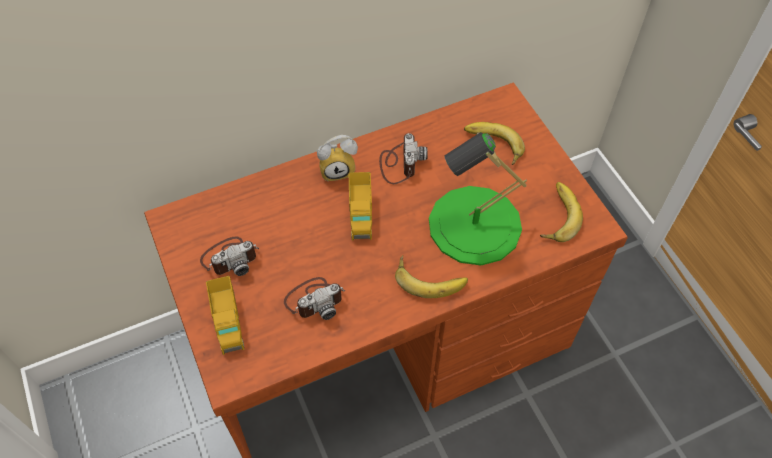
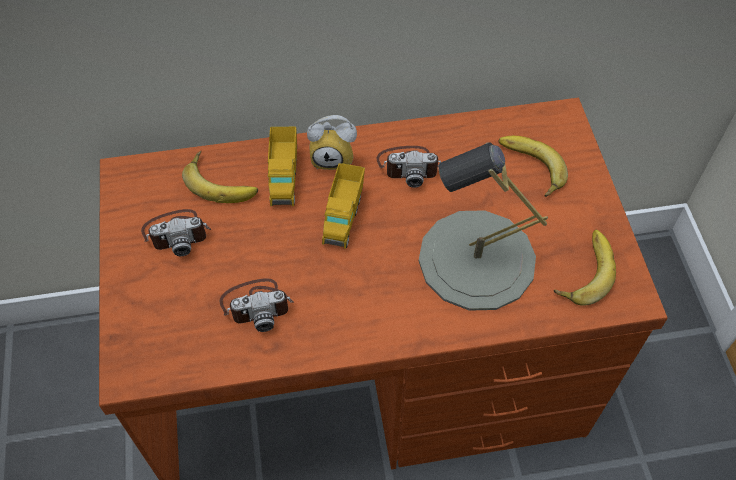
camera: 15 degrees right, 0 degrees up
(228, 323) = (149, 308): toy truck -> toy truck (284, 178)
(400, 163) = (409, 166): camera -> camera turned 75 degrees clockwise
(430, 278) = (402, 311): banana -> banana (222, 181)
(474, 225) = (476, 260): green table lamp -> grey table lamp

